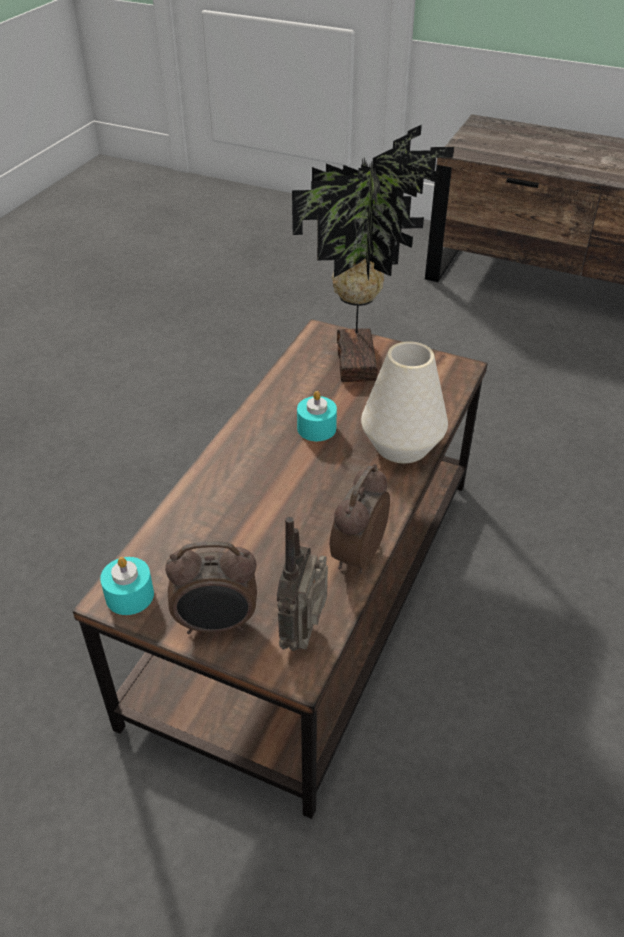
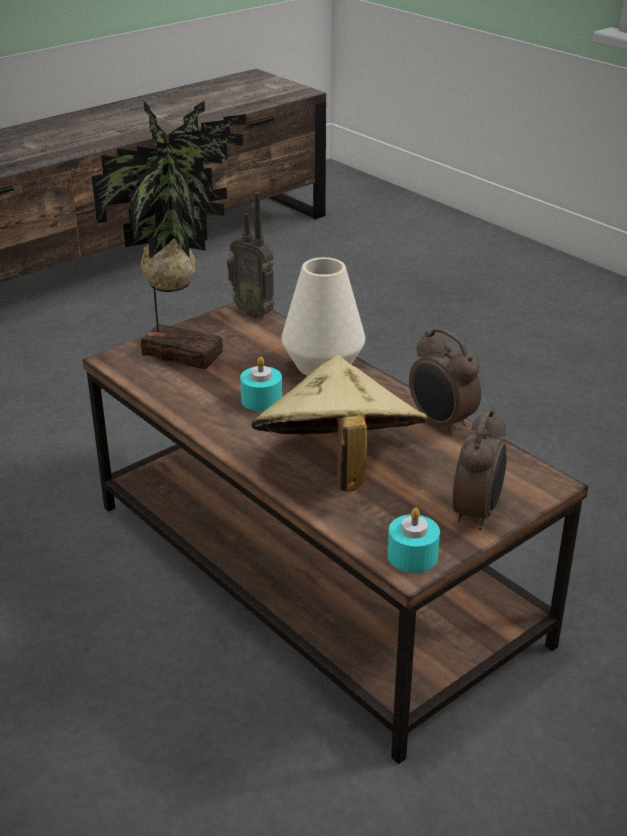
camera: 65 degrees left, 10 degrees down
(239, 507) = (337, 468): none -> beige hat
(304, 633) = (512, 470): radio -> radio (255, 312)

